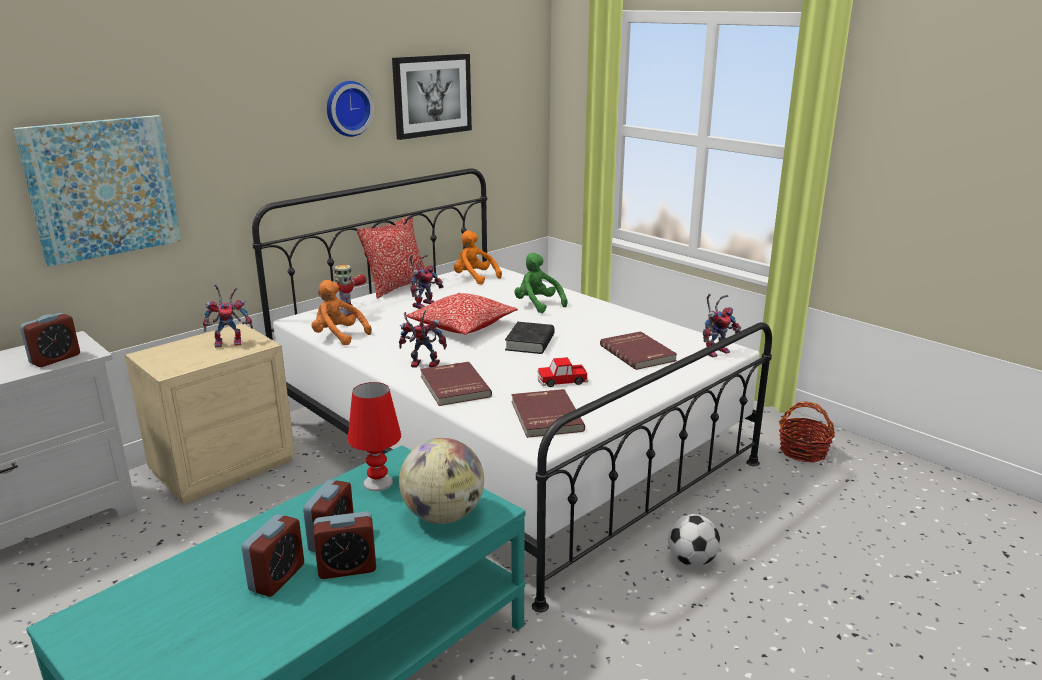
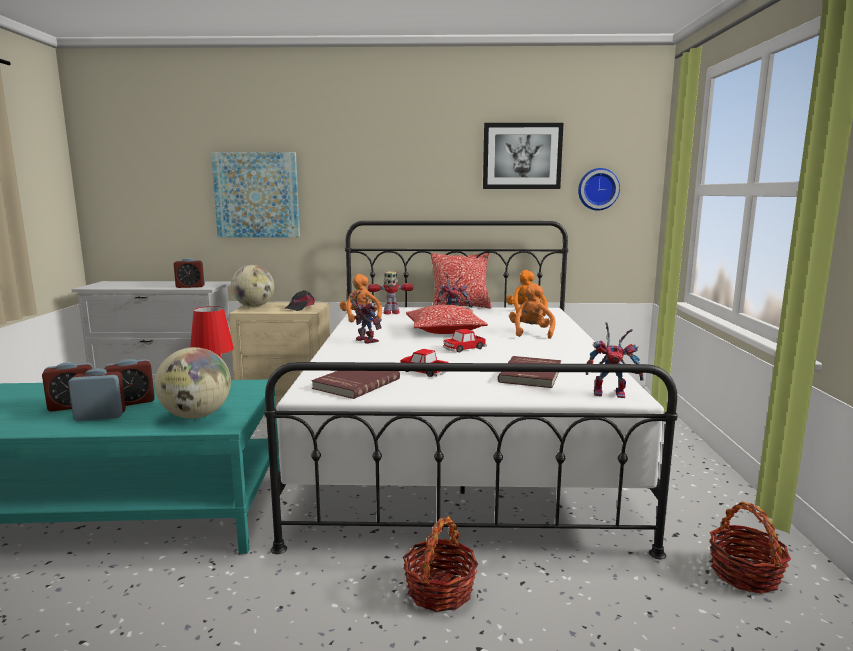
camera: 45 degrees right, 10 degrees down
(160, 359) = (254, 306): none -> globe
(231, 342) = (300, 307): toy robot -> black cap
(347, 108) = (439, 160): wall clock -> wall clock (598, 189)
(347, 568) = (100, 416): alarm clock -> alarm clock turned 135 degrees clockwise
(453, 386) = (350, 354): red book -> none
(530, 342) = (464, 348): black book -> toy car
(537, 305) = (531, 333): green plush toy -> orange plush toy
(691, 560) = (440, 591): football -> basket

